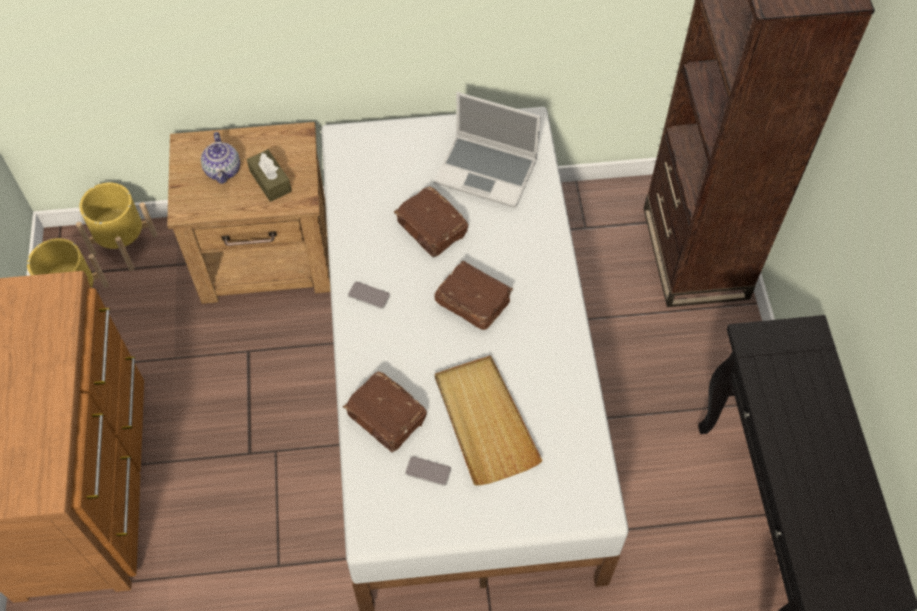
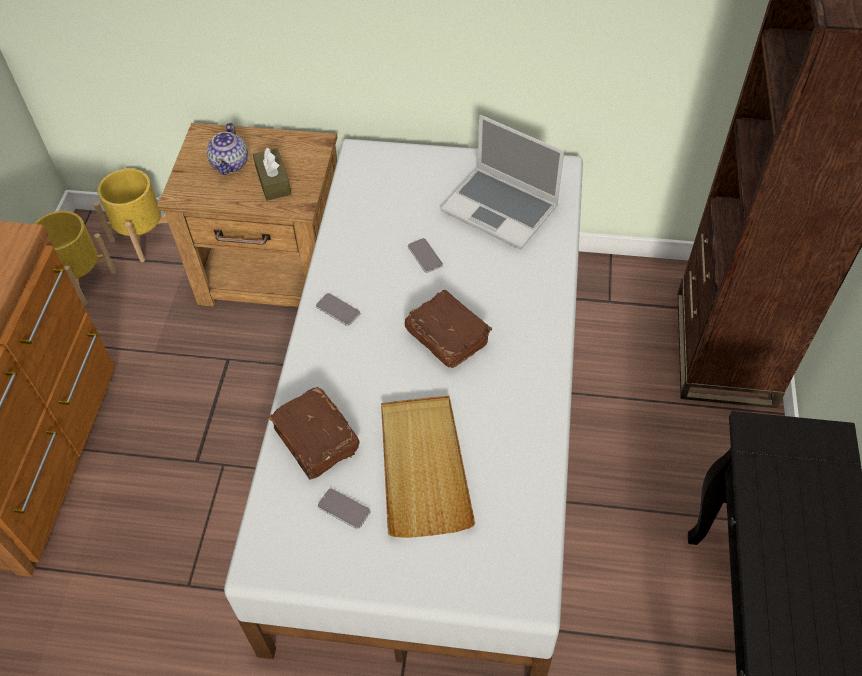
camera: 15 degrees right, 5 degrees down
(432, 229) = (425, 256): brown book -> phone

